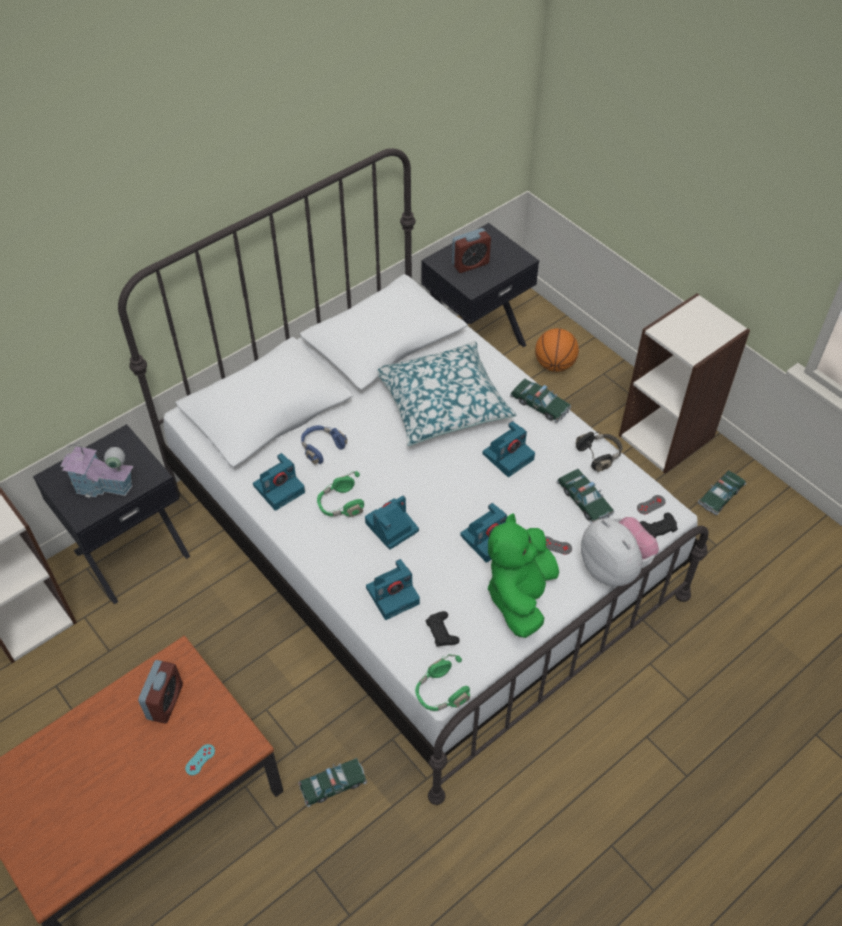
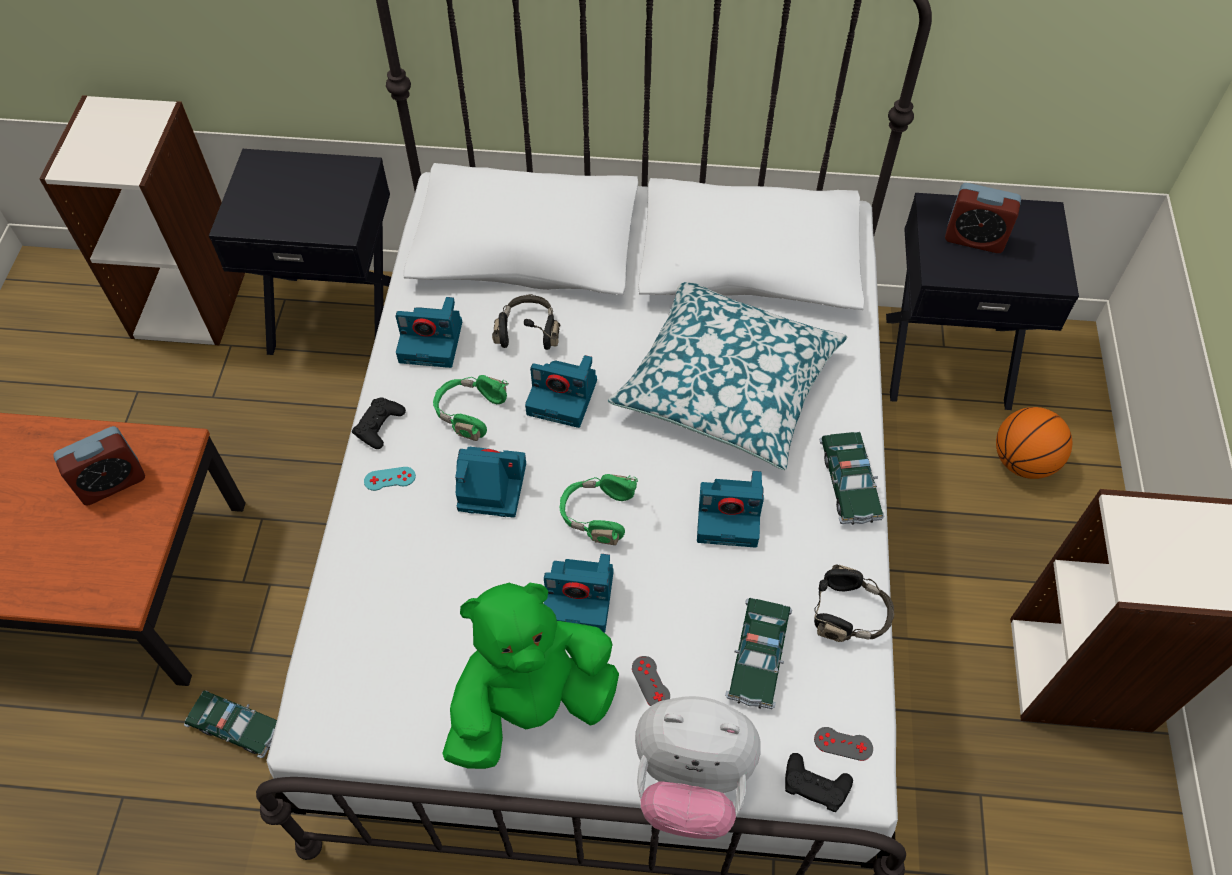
camera: 45 degrees right, 5 degrees up
(103, 486) = (285, 206): toy house -> none
(200, 759) = (68, 572): turquoise game controller -> turquoise game controller (390, 479)
(322, 448) = (528, 331): blue headphones -> black headphones
(393, 594) = (398, 568): camera -> camera (564, 397)
(440, 693) = (302, 734): green headphones -> green headphones (597, 515)
(442, 632) = (394, 662): black game controller -> black game controller (379, 425)
(614, 567) = (691, 782): plush toy -> plush toy turned 90 degrees clockwise
(720, 496) = (1069, 819): toy car -> none

